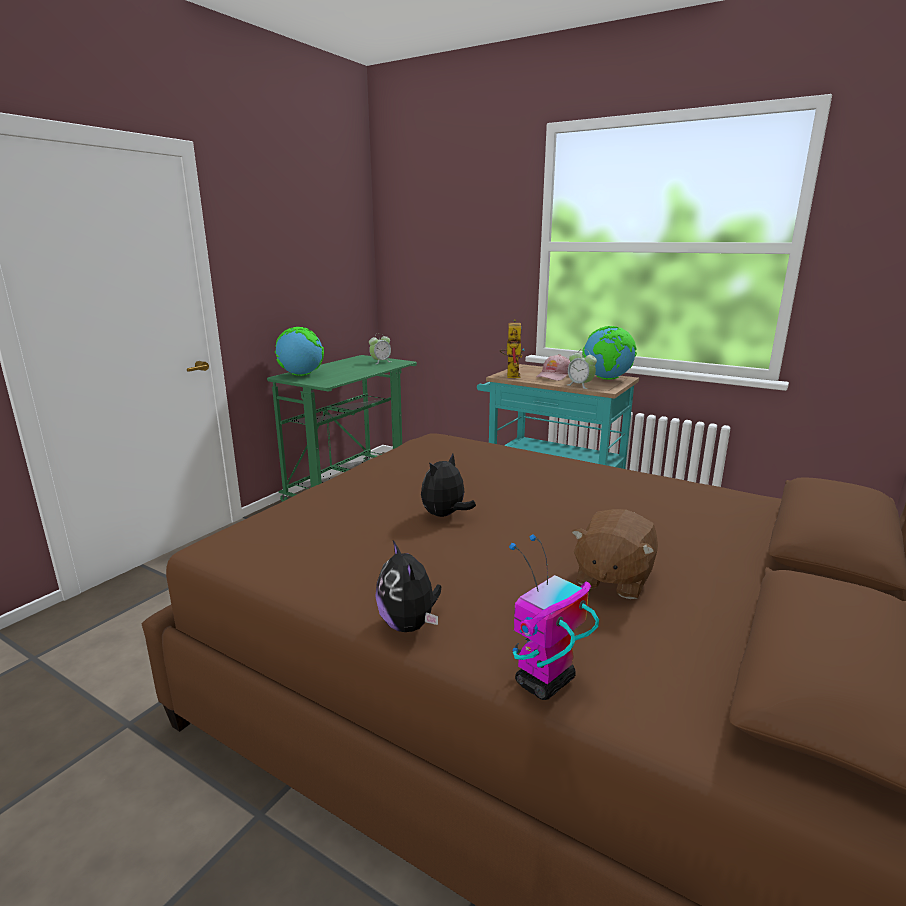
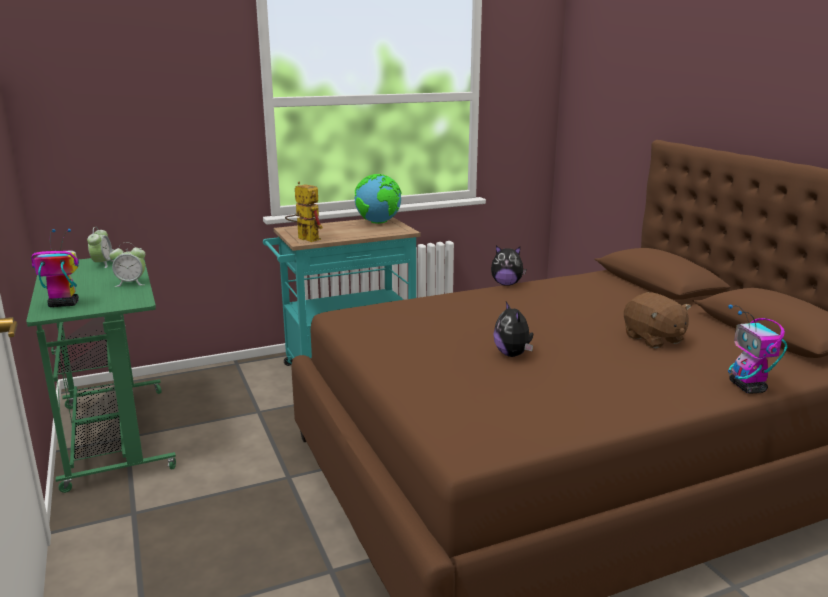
camera: 55 degrees left, 0 degrees up
(301, 375) = (63, 304): globe -> toy robot
(409, 625) = (664, 405): plush toy -> plush toy (506, 284)
(554, 376) = (337, 230): pink cap -> none
(580, 385) = (381, 233): alarm clock -> alarm clock (131, 283)

